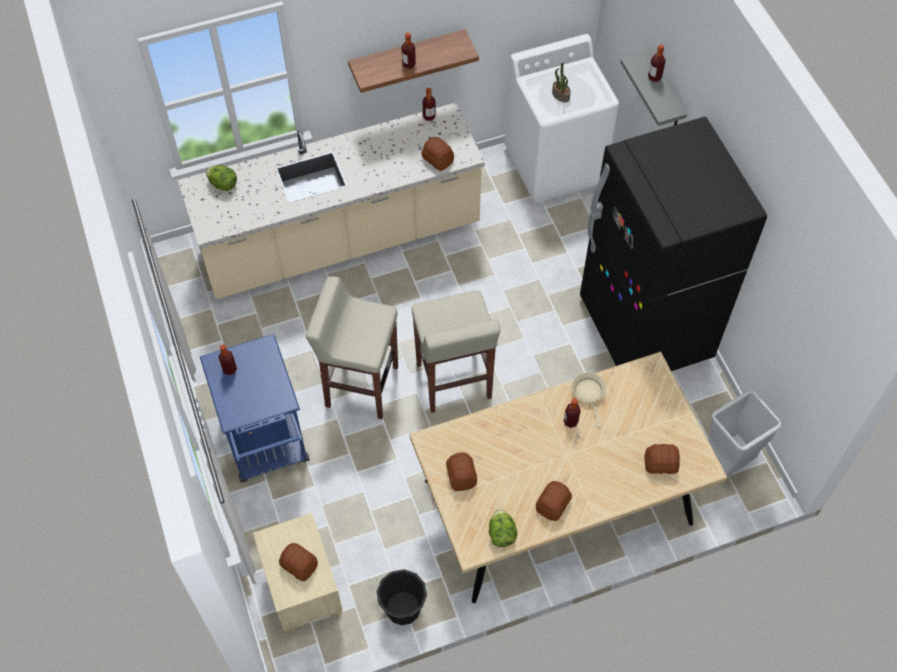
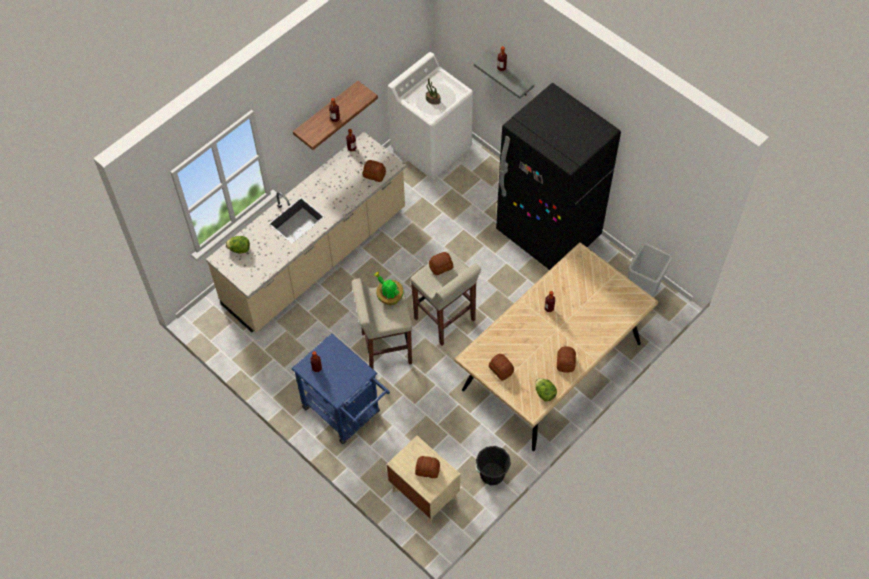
camera: 25 degrees left, 0 degrees up
(370, 318) = (389, 297): none -> potted plant
(589, 393) = (551, 286): beige frying pan -> none
(660, 463) = (615, 310): bread -> bread (440, 267)

